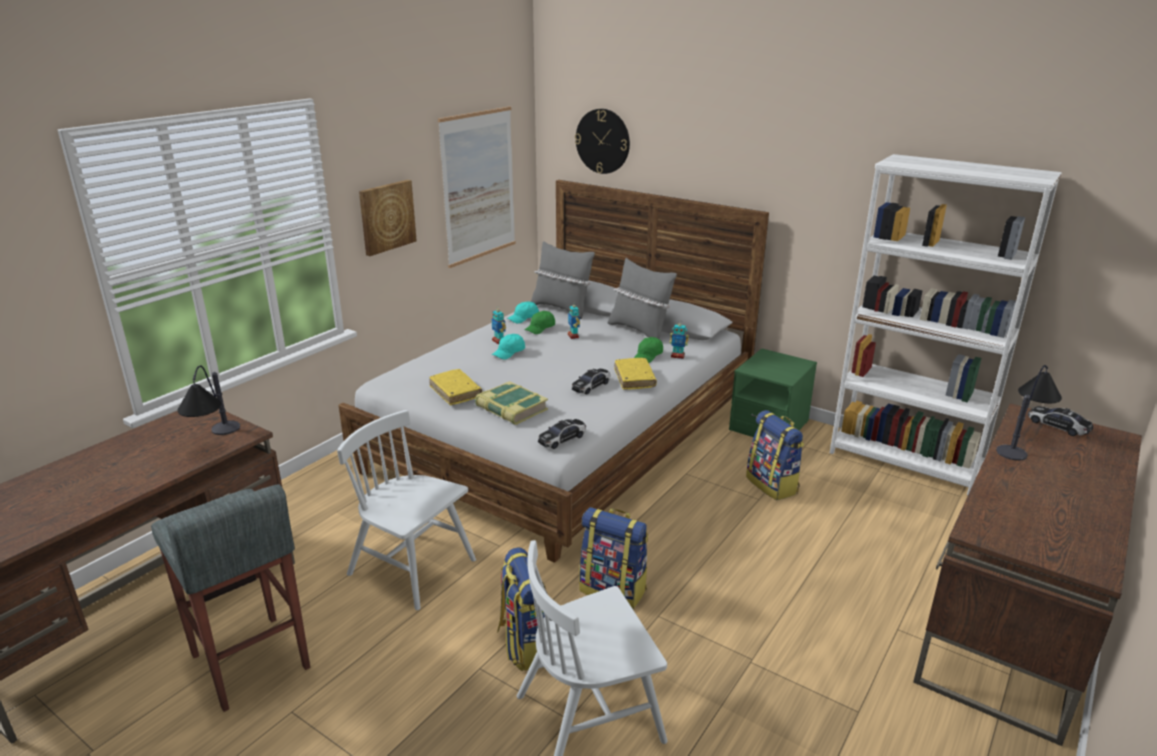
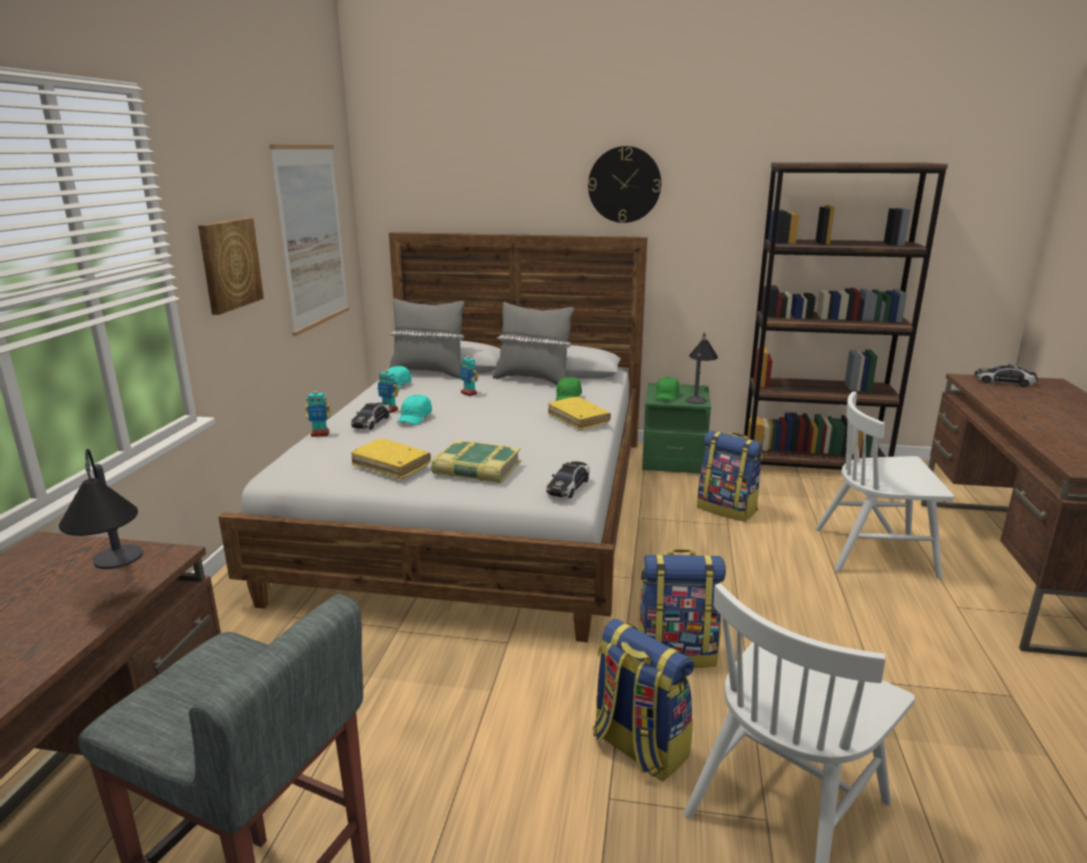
camera: 25 degrees left, 5 degrees down
(412, 568) = (418, 701): white chair -> white chair (875, 552)
(540, 328) = (425, 392): green cap -> green cap (666, 396)
(591, 386) = (540, 433): toy car -> toy car (371, 422)
(602, 141) = (443, 183): wall clock -> wall clock (624, 185)
(677, 356) = (597, 394): toy robot -> toy robot (320, 434)
(905, 461) = (812, 465): white bookcase -> brown bookcase
(1021, 442) = (1000, 398): table lamp -> table lamp (698, 394)

